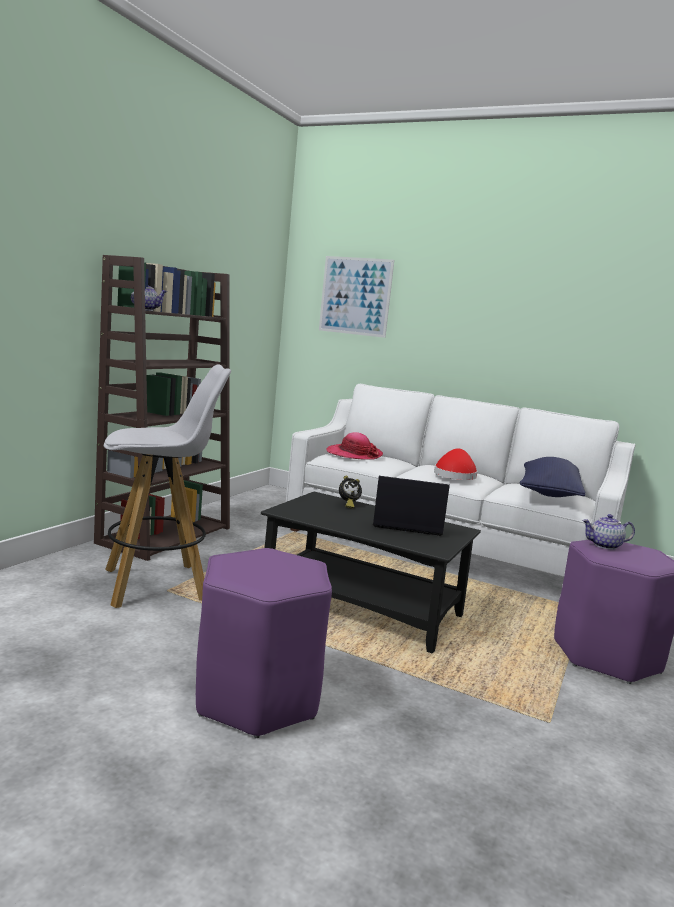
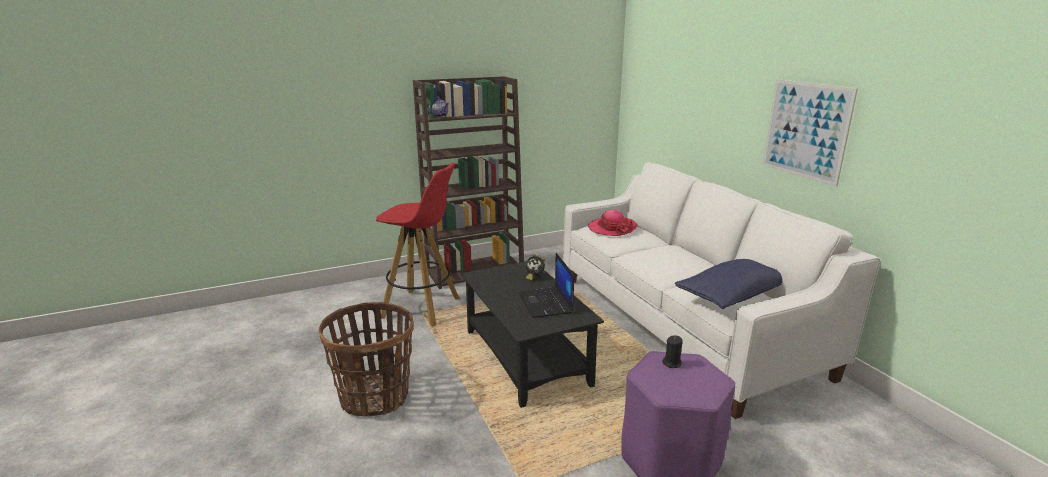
camera: 40 degrees right, 10 degrees up
(158, 585) = (422, 308): white stool -> red stool
(256, 698) = (375, 397): purple stool -> basket
(355, 296) = (664, 78): picture -> picture (806, 130)
(406, 524) = (546, 303): laptop -> laptop turned 150 degrees counterclockwise
(454, 475) = (666, 262): red hat -> none
(605, 546) = (672, 363): teapot -> black candle

